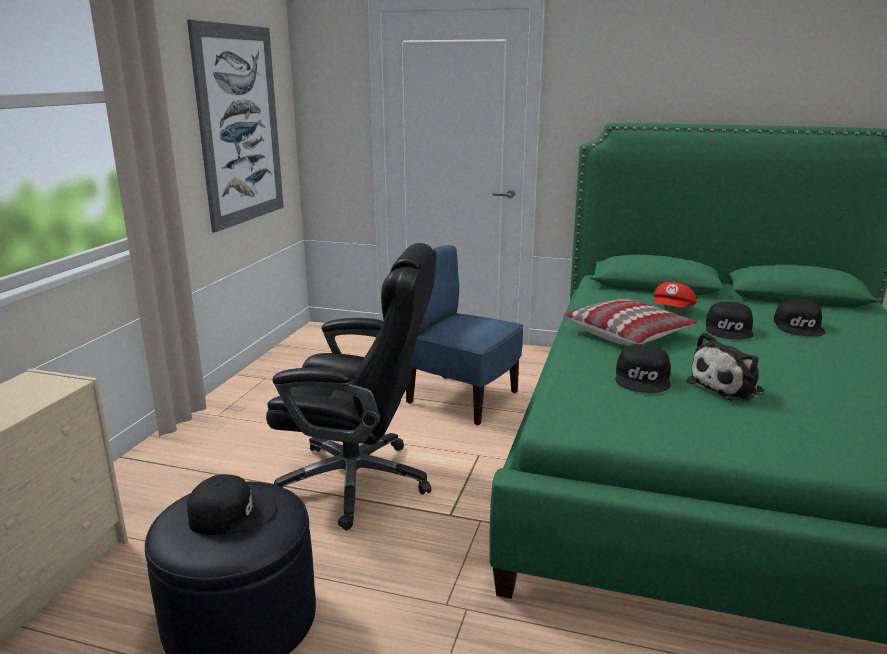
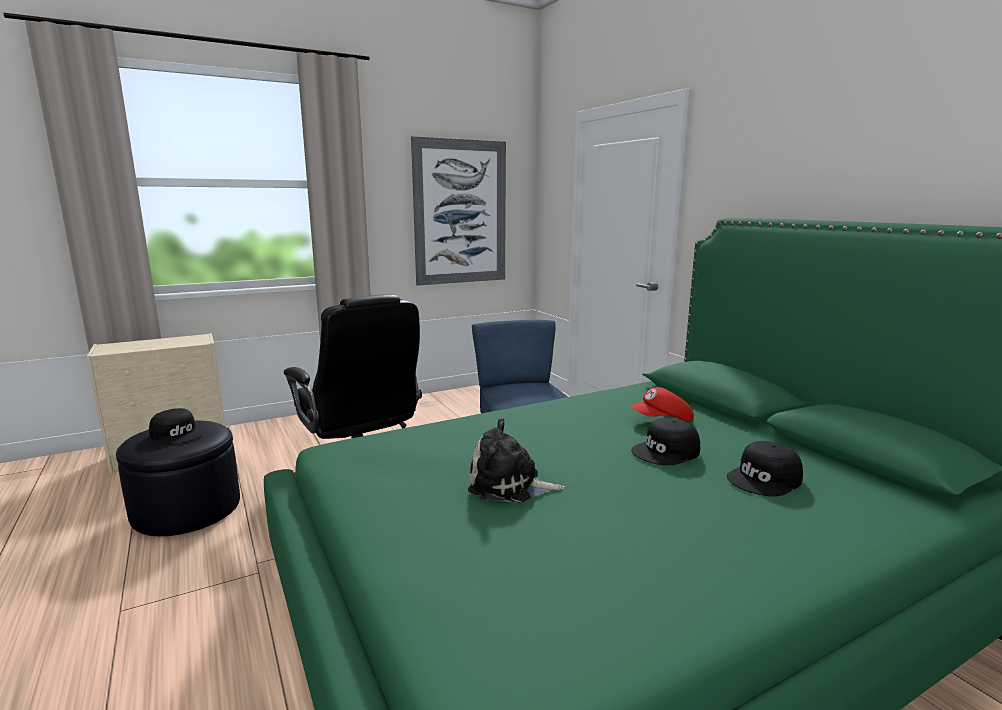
camera: 45 degrees right, 5 degrees down
(628, 334) = (559, 422): pillow -> none
(643, 378) = (458, 449): black cap -> none

